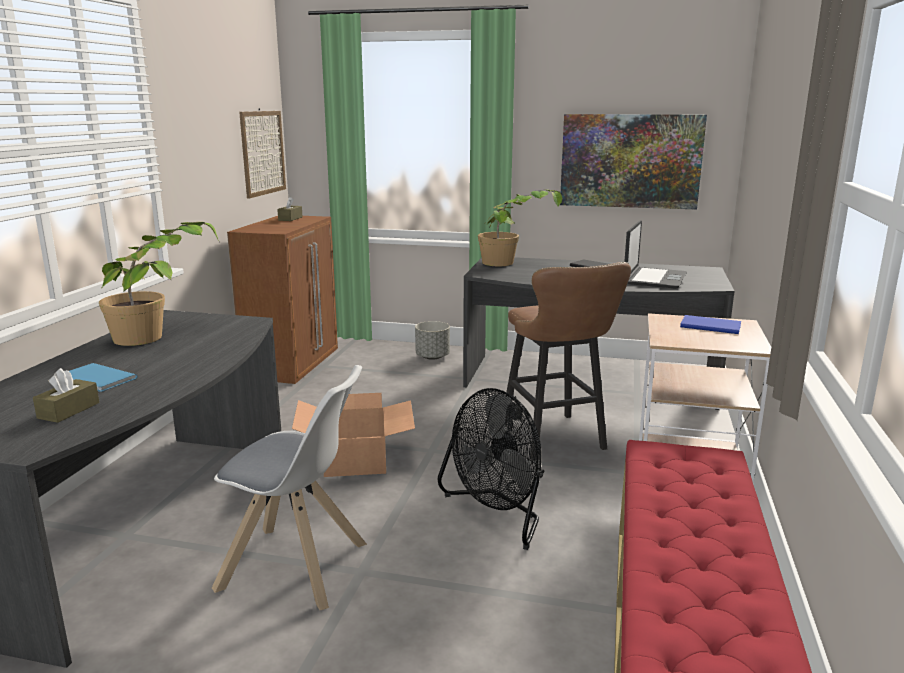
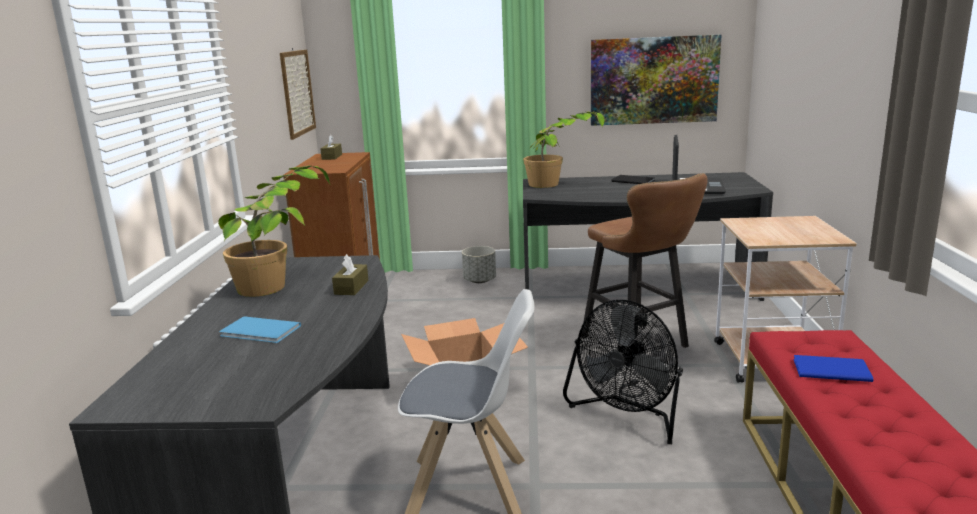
camera: 10 degrees left, 0 degrees up
(68, 410) = (262, 364): brown tissue box -> brown tissue box (351, 287)
(709, 325) = (781, 224): blue book -> blue book (829, 369)

